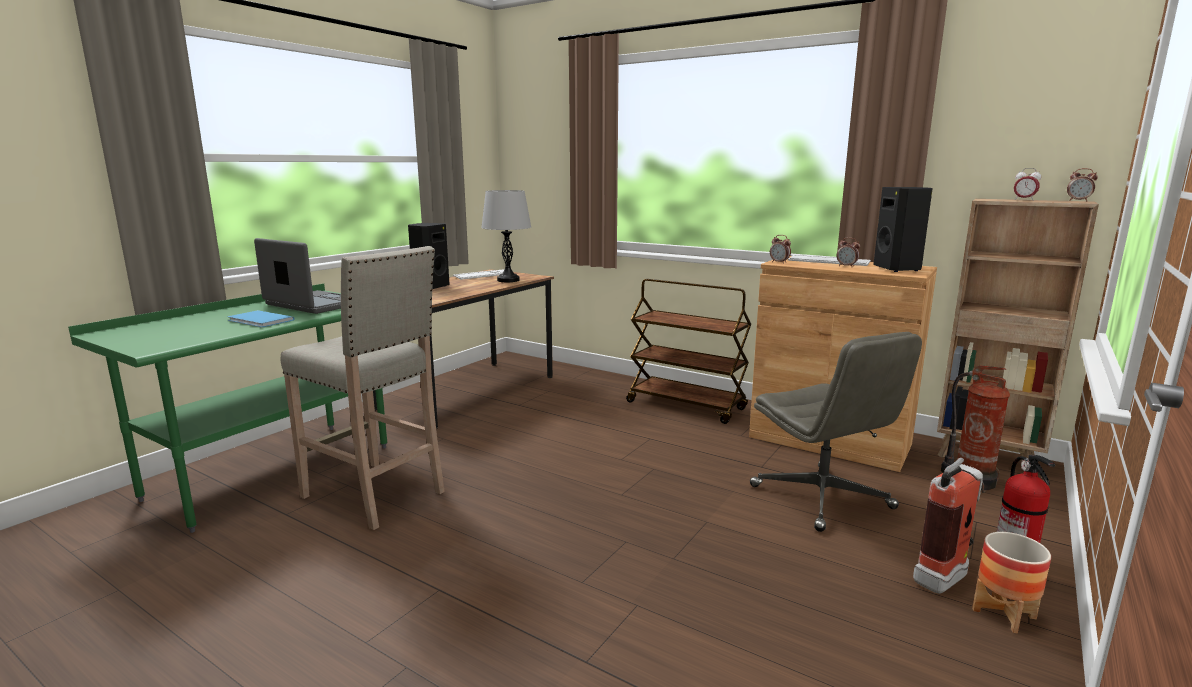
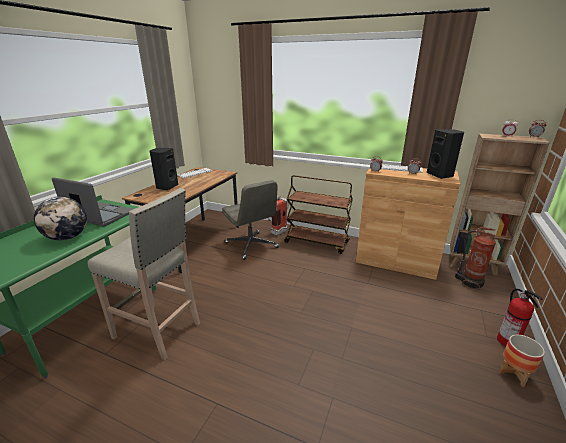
camera: 10 degrees left, 10 degrees up
(260, 321) = (67, 237): blue book -> globe
(508, 280) = (212, 177): grey table lamp -> none
(822, 498) = (404, 302): grey office chair -> grey office chair (251, 246)
(945, 576) = (479, 351): fire extinguisher -> fire extinguisher (281, 231)

